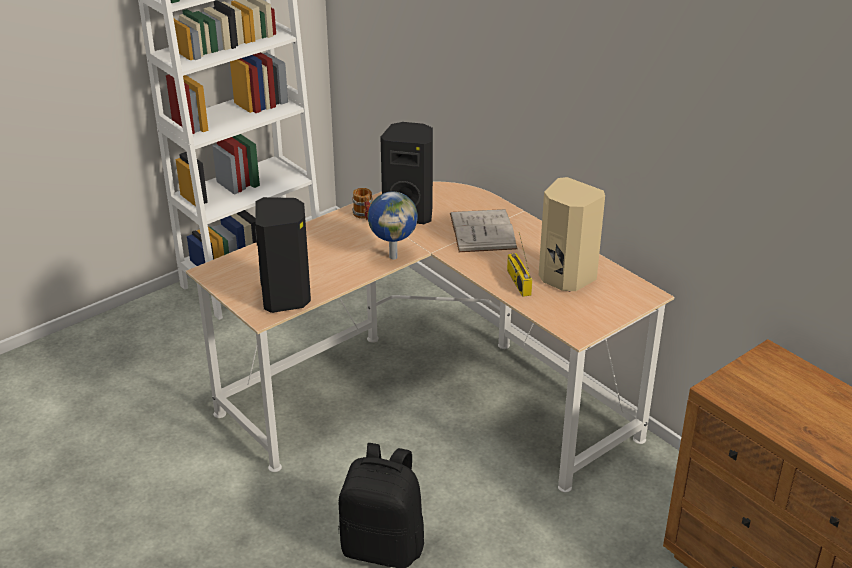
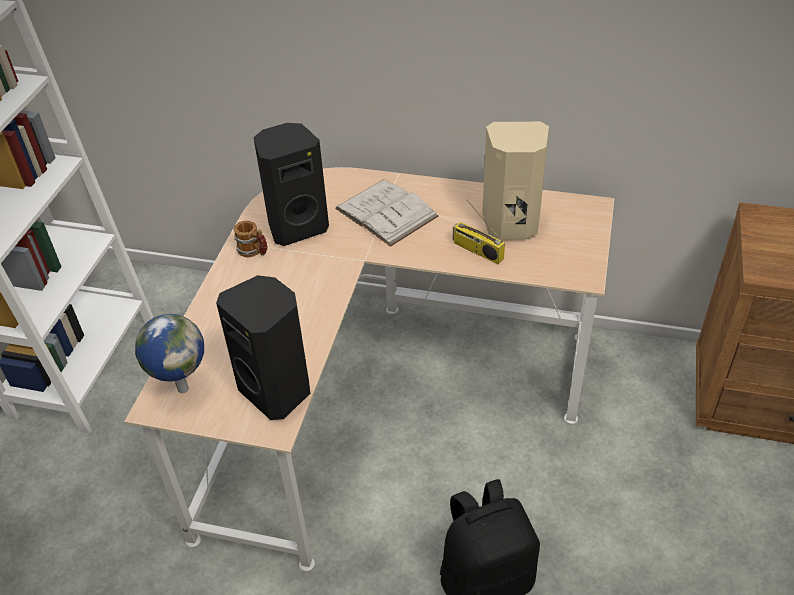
camera: 35 degrees left, 10 degrees up
(393, 256) = (333, 283): globe -> globe (182, 388)

